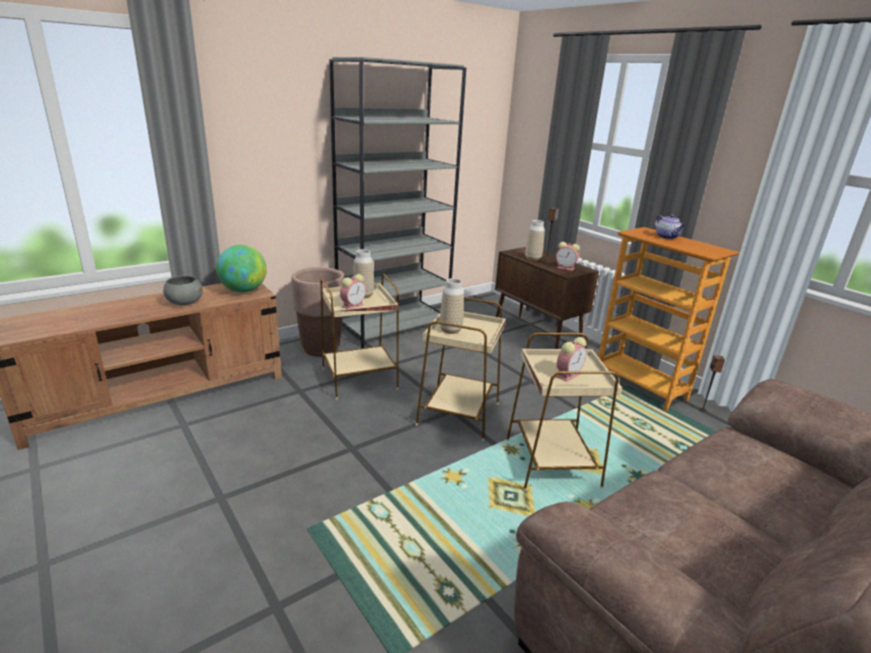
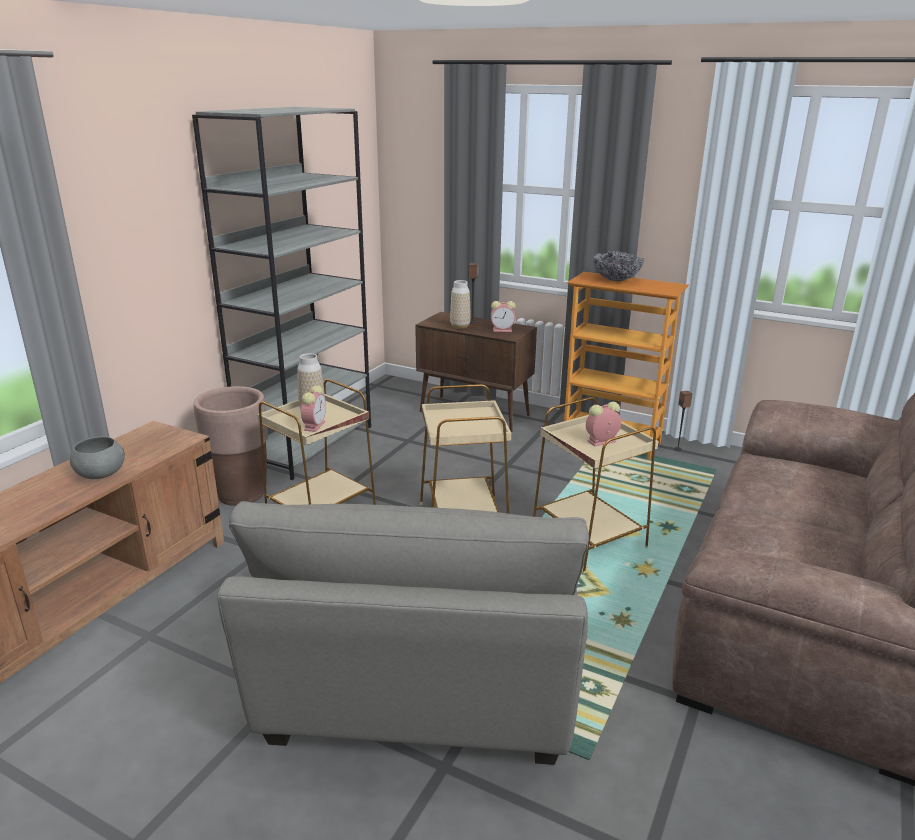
camera: 25 degrees left, 0 degrees up
(243, 290) = (160, 440): globe -> none
(317, 531) = (420, 684): none -> grey armchair
(450, 330) = (449, 426): vase -> none
(568, 374) = (601, 442): alarm clock -> alarm clock turned 135 degrees counterclockwise
(667, 237) = (616, 280): teapot -> bowl

